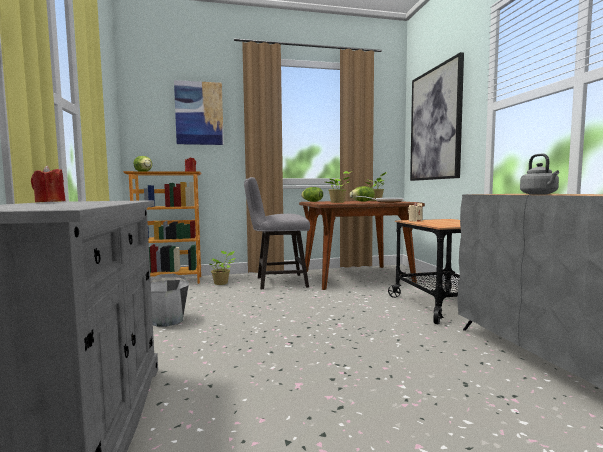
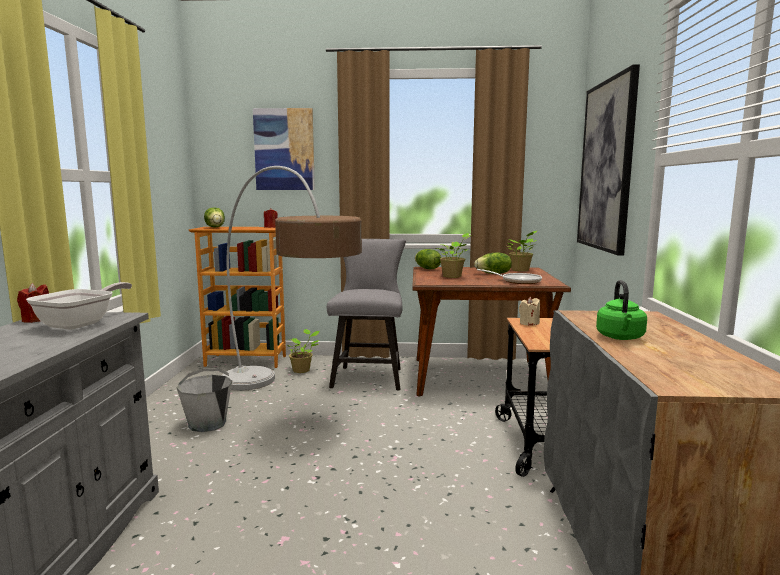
camera: 15 degrees right, 5 degrees up
(103, 201) = (82, 323): none -> frying pan
(226, 301) = (289, 401): none -> floor lamp
(277, 282) = (369, 376): grey chair -> grey chair turned 90 degrees clockwise
(539, 194) = (620, 338): grey kettle -> green kettle

